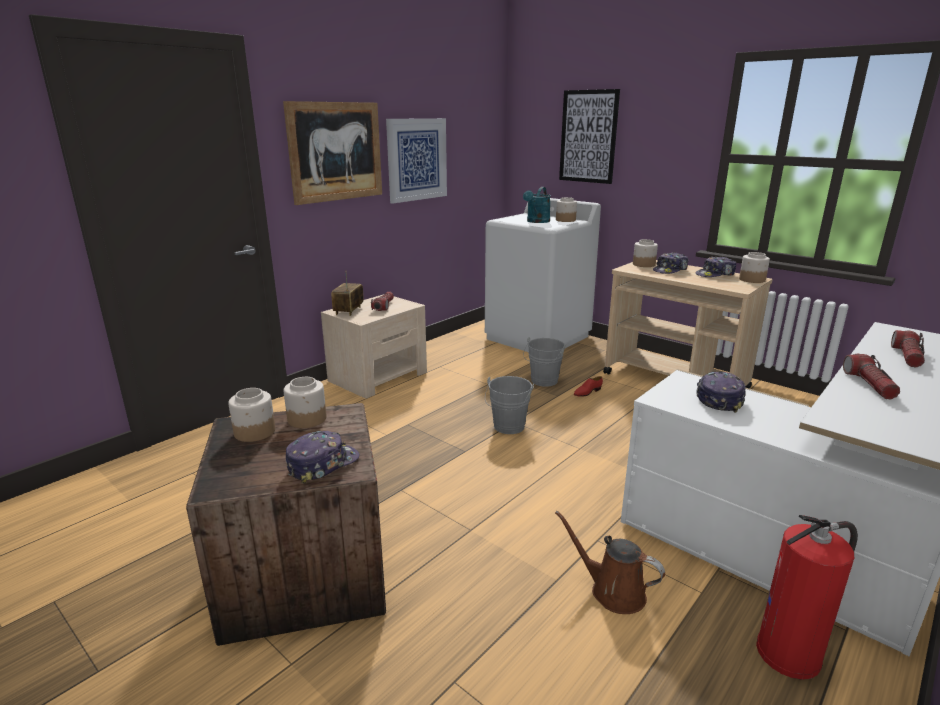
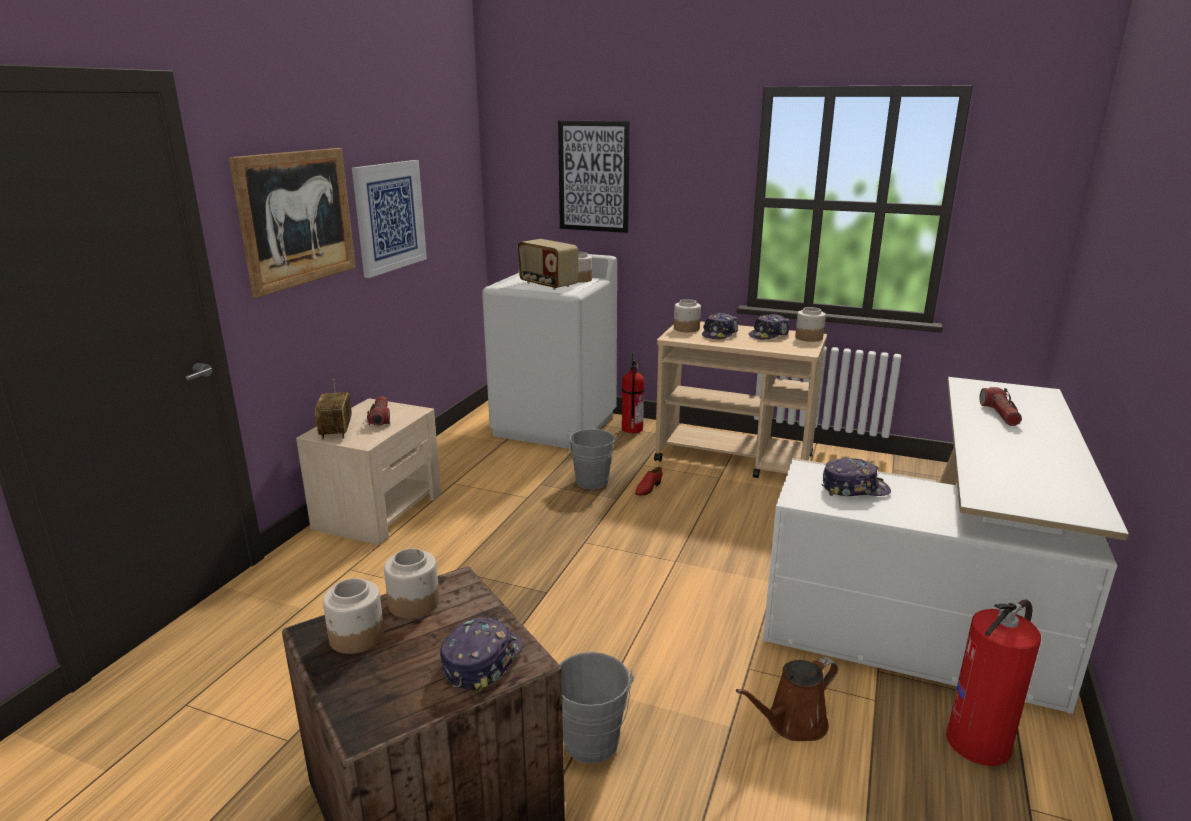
camera: 20 degrees left, 0 degrees up
(507, 428) = (581, 552): grey bucket -> grey bucket (591, 747)
(536, 221) = (547, 285): turquoise watering can -> radio
(598, 348) = (631, 428): none -> fire extinguisher
(612, 591) = (792, 723): brown watering can -> brown watering can turned 45 degrees counterclockwise
(719, 399) = (854, 488): cap -> cap turned 90 degrees clockwise
(869, 384) = (990, 452): flashlight -> none

